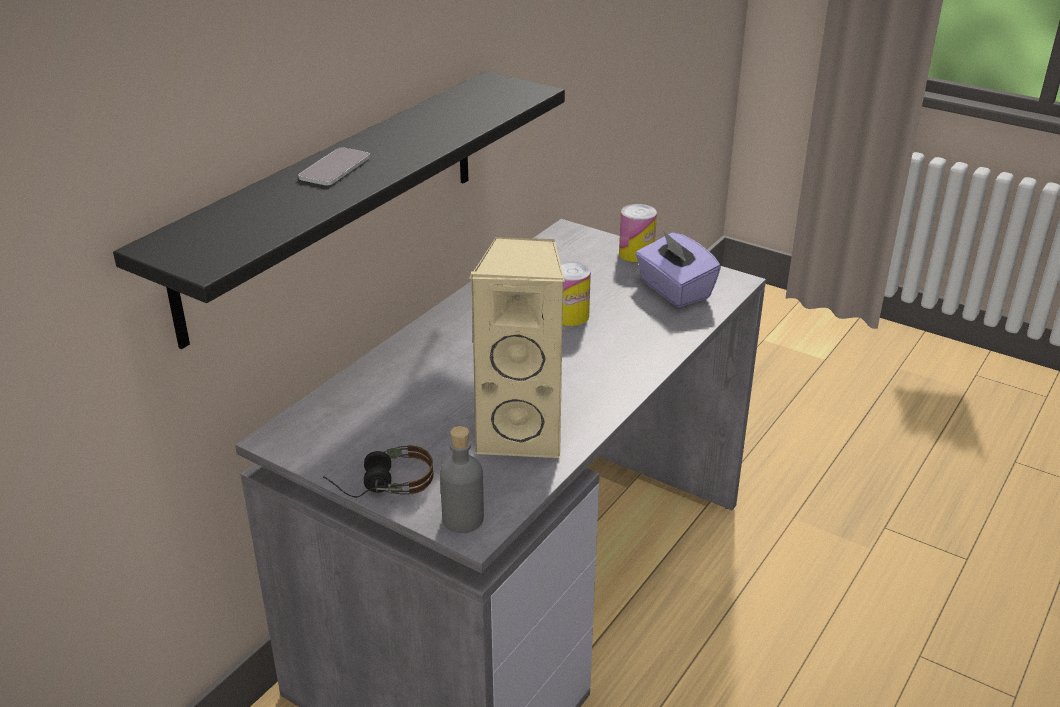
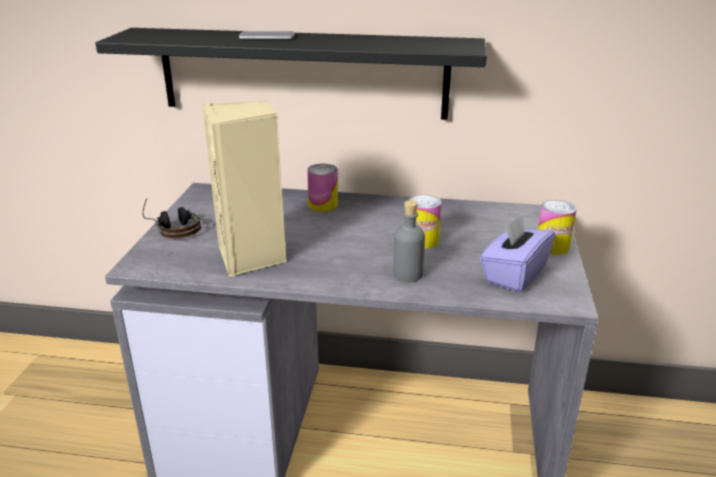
camera: 65 degrees right, 5 degrees down
(424, 354) = (323, 205): none -> can
(463, 519) = (147, 259): grey bottle -> grey bottle (408, 274)

